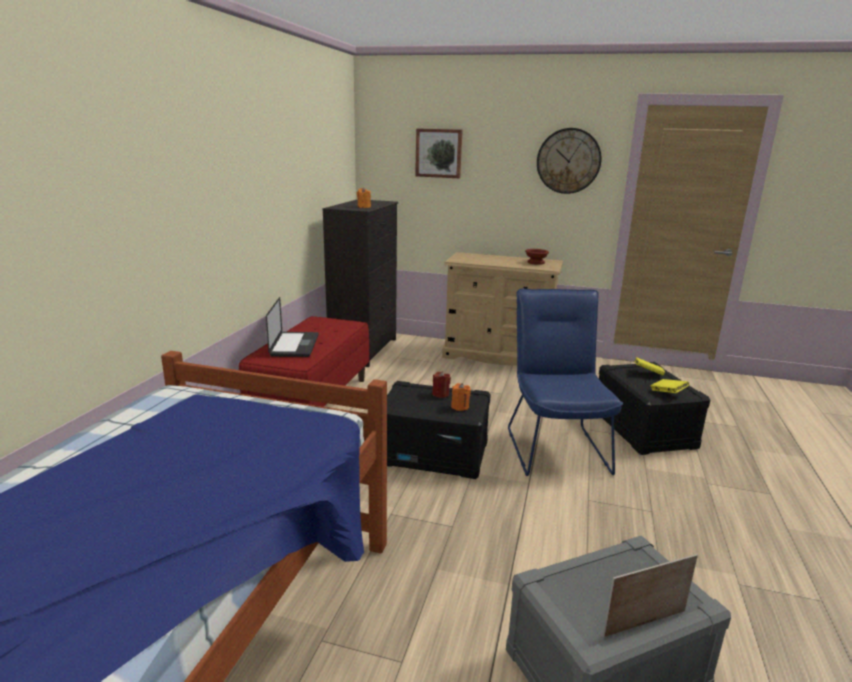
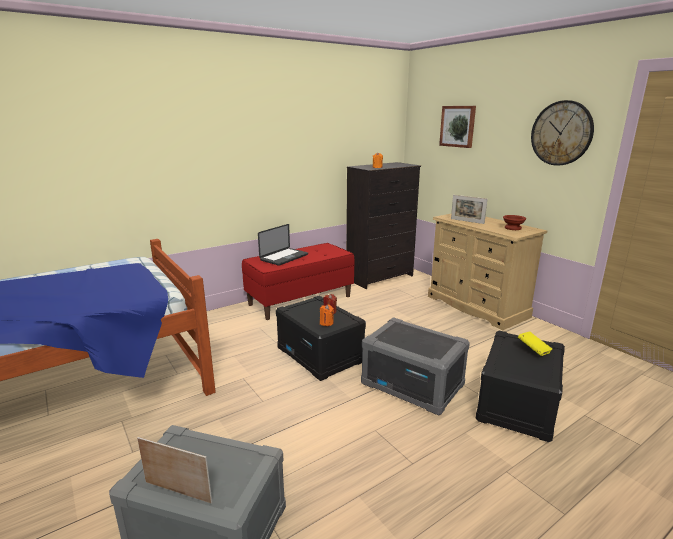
camera: 40 degrees right, 0 degrees up
(485, 261) = (467, 221): none -> picture frame
(554, 446) = (413, 384): blue chair -> grey storage box
(667, 393) = (519, 371): yellow book -> none

